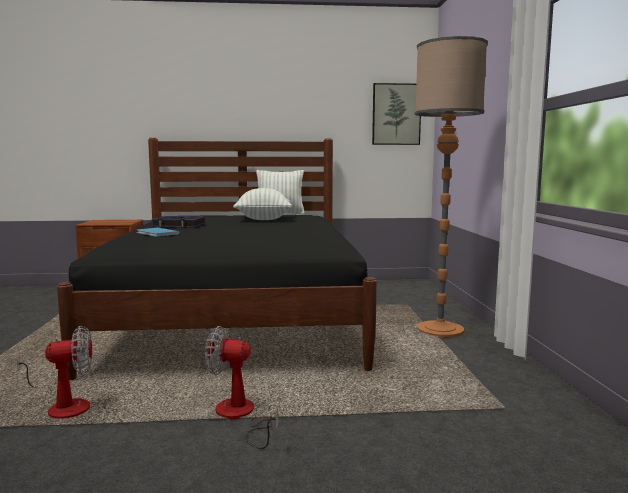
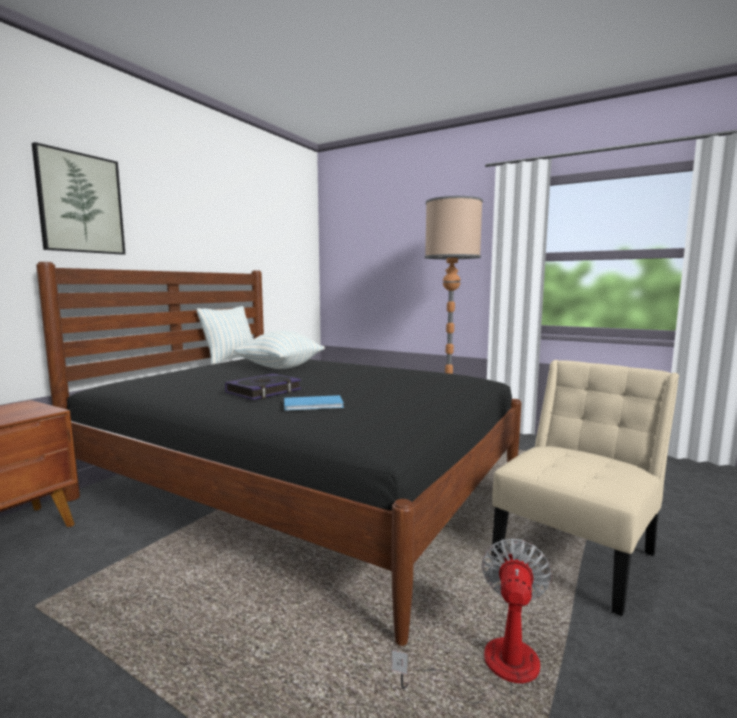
camera: 55 degrees left, 0 degrees up
(240, 416) = (578, 552): fan -> beige chair
(396, 114) = (296, 248): picture -> picture (80, 203)

